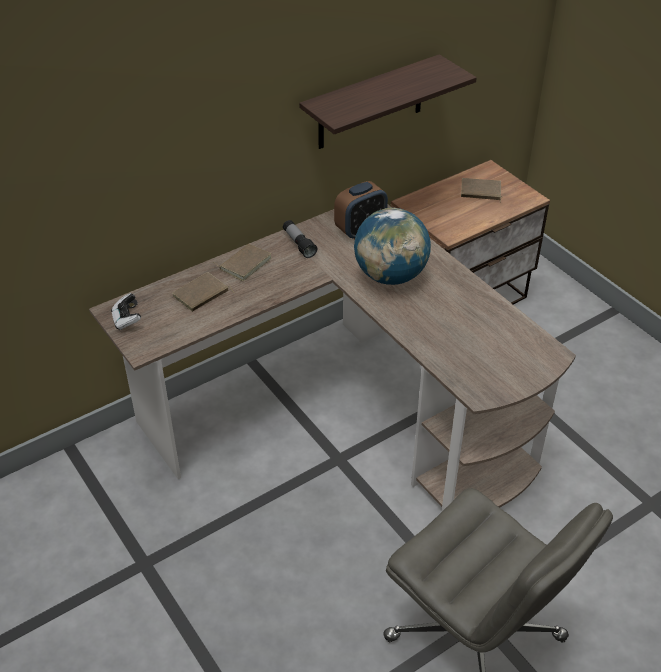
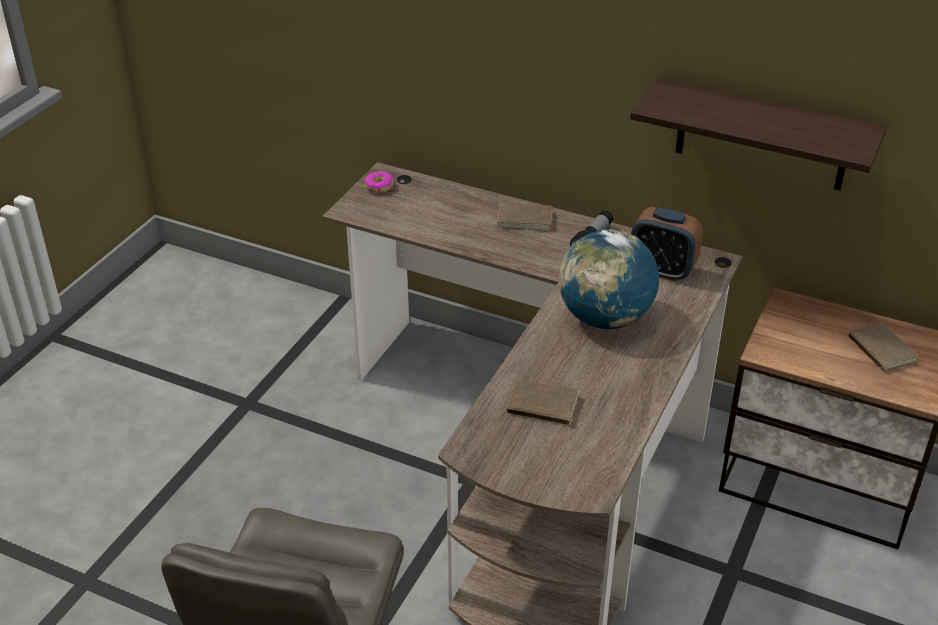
camera: 60 degrees right, 5 degrees down
(127, 320) = (378, 186): game controller -> donut
(201, 295) = (452, 212): brown book -> brown book (542, 407)

